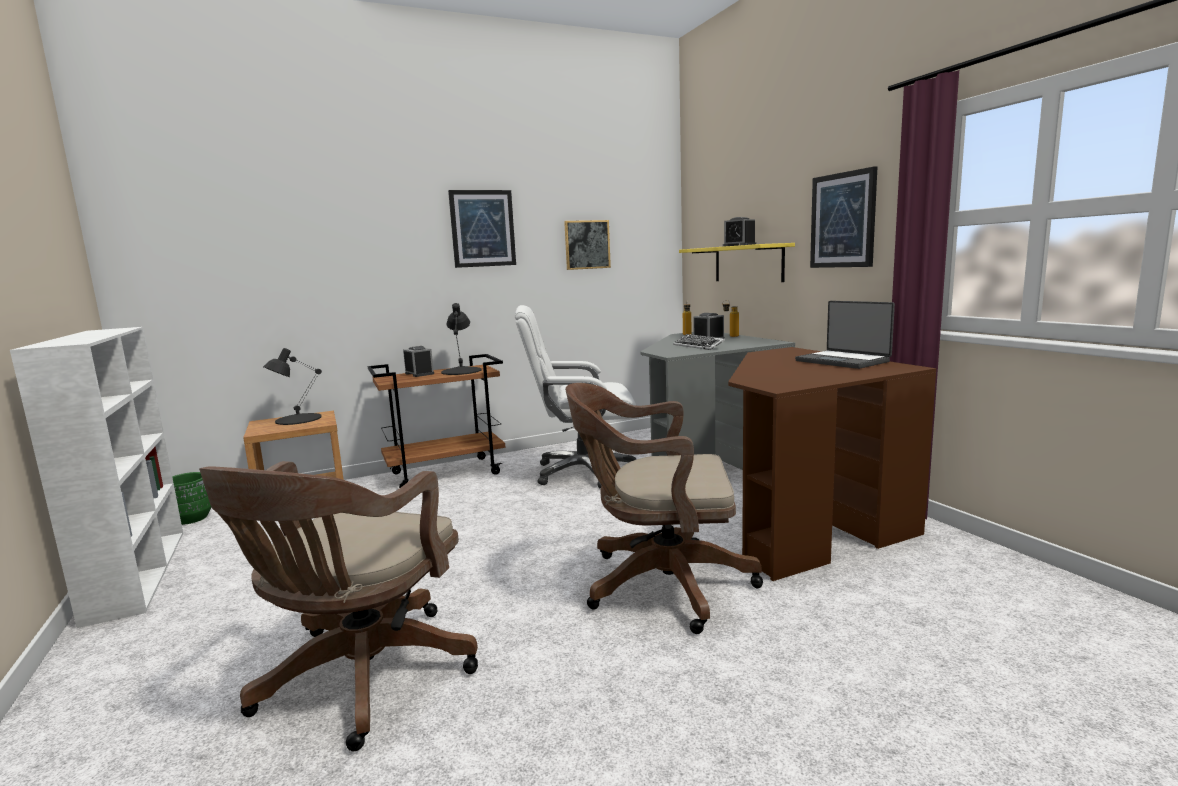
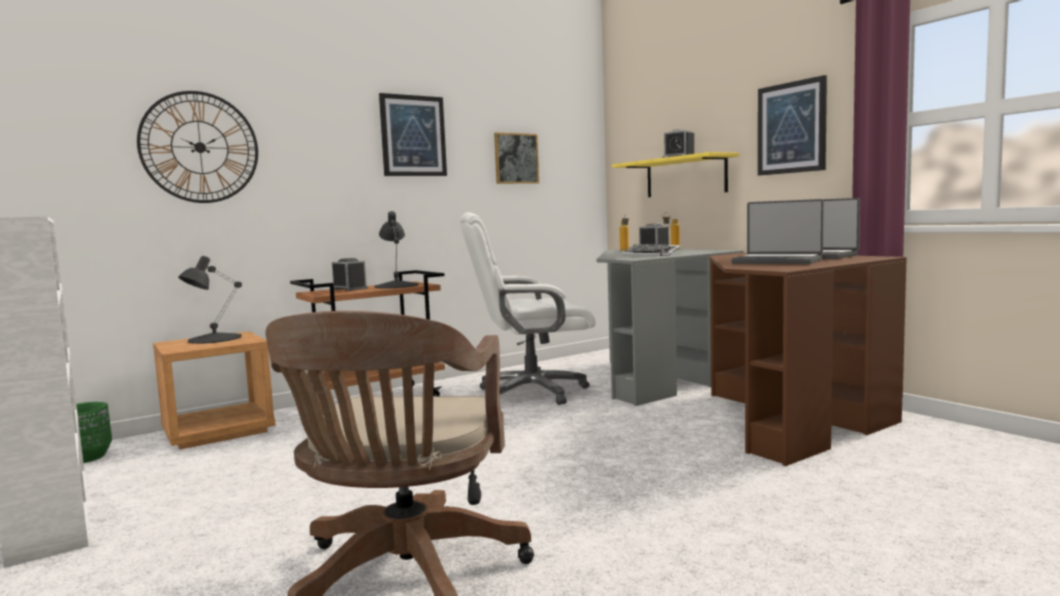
camera: 10 degrees left, 5 degrees down
(282, 250) = (200, 147): none -> wall clock
(658, 584) = (674, 476): brown office chair -> none
(795, 370) = (777, 261): none -> laptop

